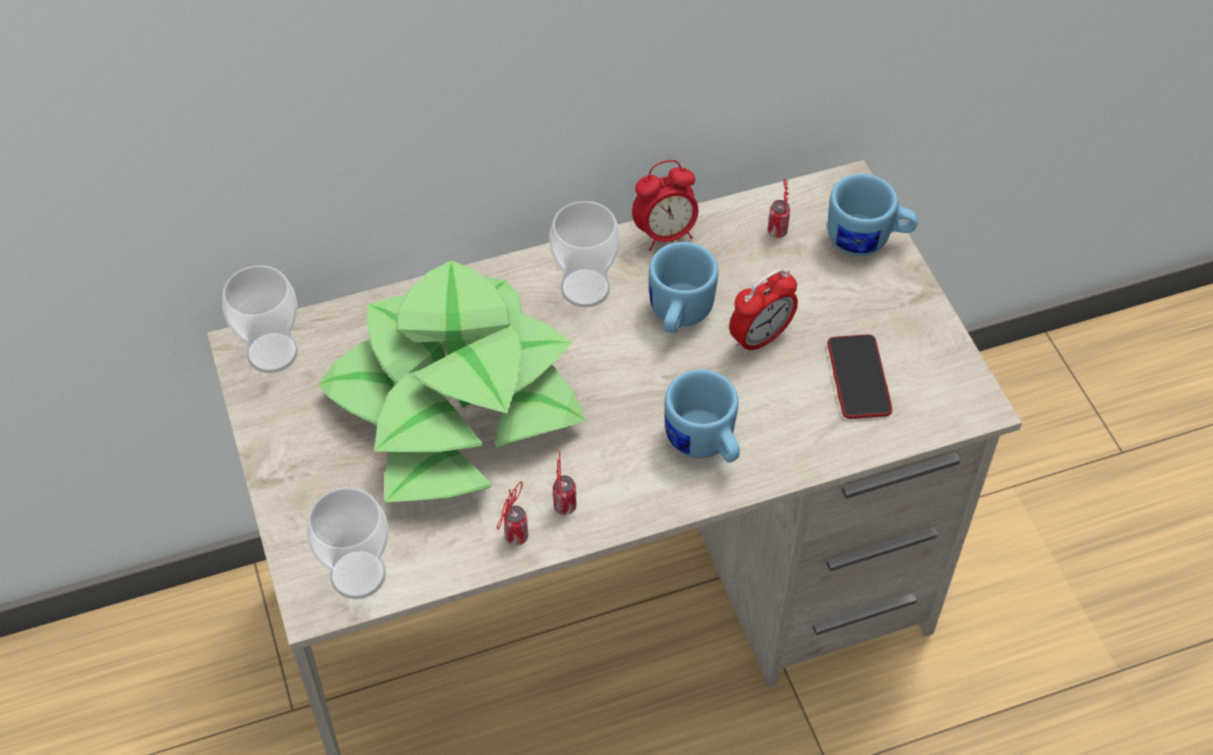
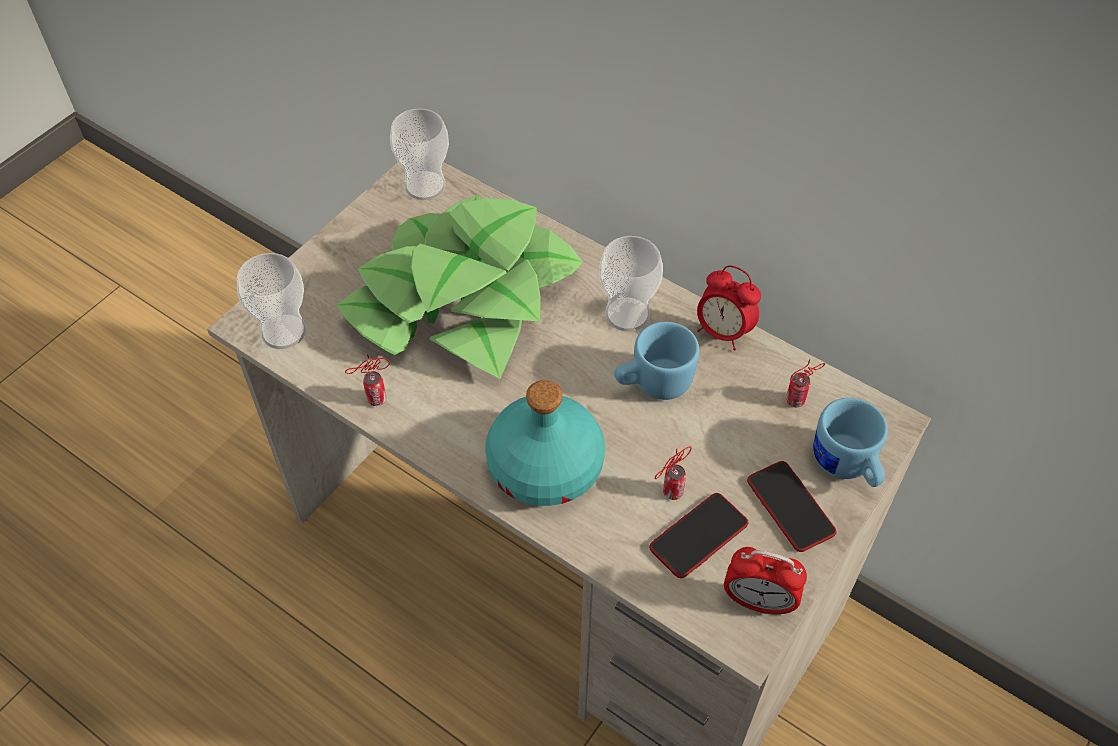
camera: 55 degrees right, 0 degrees up
(565, 509) = (421, 414): can -> can (670, 494)
(704, 445) = (546, 467): blue mug -> turquoise bottle
(760, 338) = (678, 447): alarm clock -> alarm clock (758, 602)
(877, 300) = (790, 507): none -> phone

